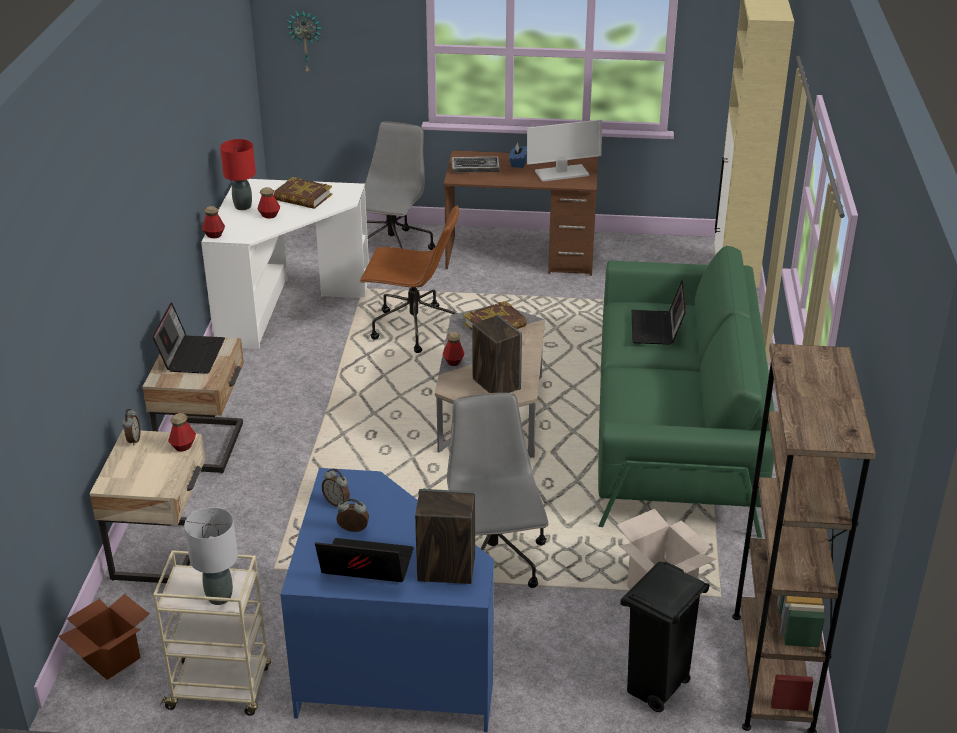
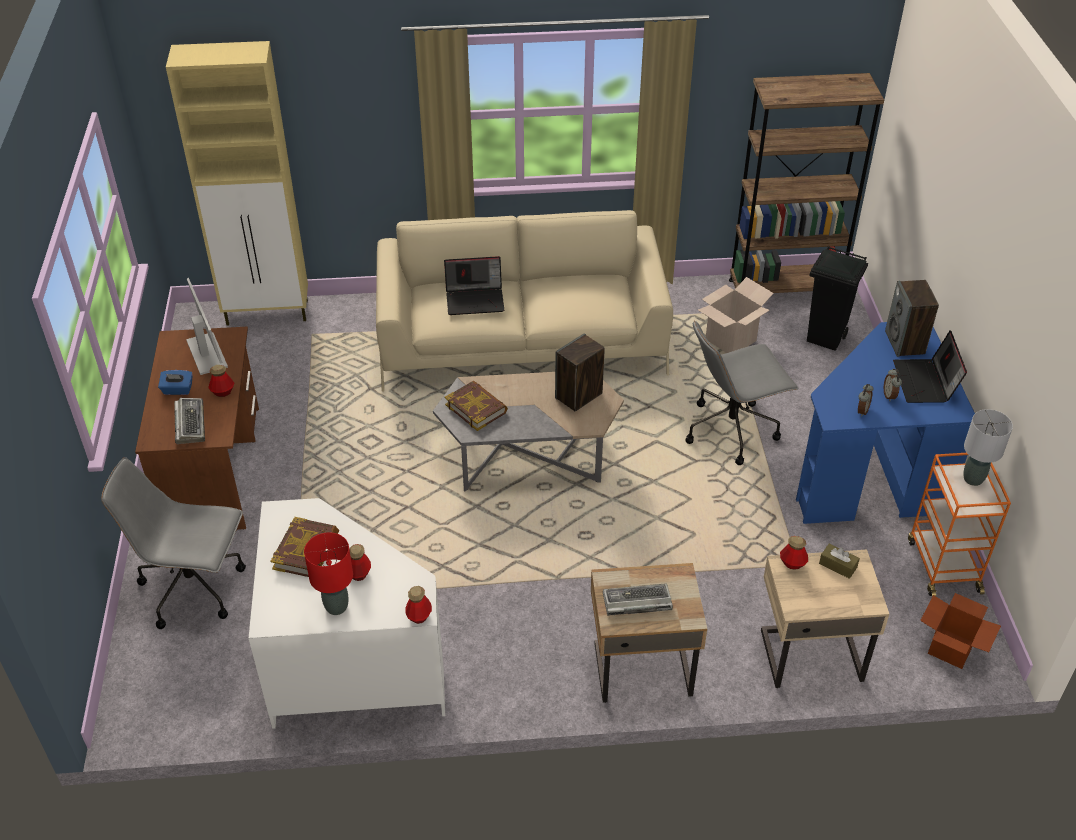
camera: 100 degrees left, 10 degrees up
(133, 440) = (799, 606): alarm clock -> none
(164, 473) = (838, 565): none -> brown tissue box
(191, 354) = (636, 603): laptop -> keyboard
(221, 688) = (943, 565): beige cart -> orange cart
(305, 41) = (29, 507): wall clock -> none
(413, 328) = (381, 537): brown office chair -> none
(453, 361) = (548, 428): bottle -> bottle (223, 392)
(674, 427) = (521, 341): green sofa -> beige sofa

